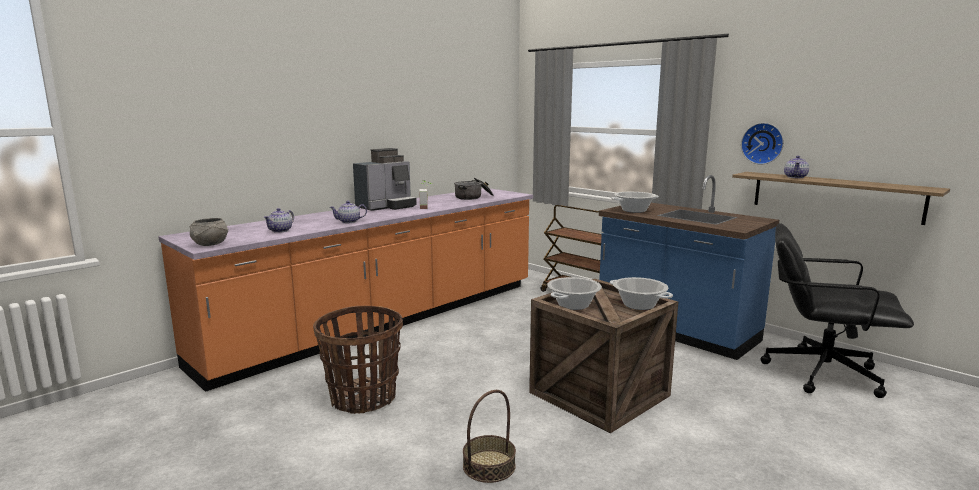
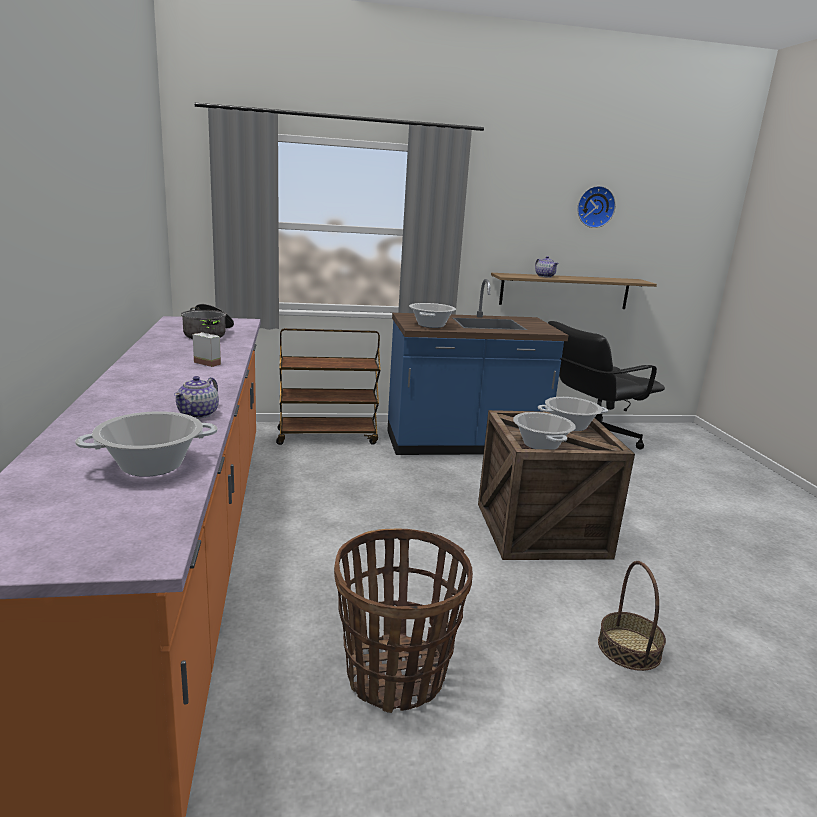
camera: 55 degrees left, 5 degrees up
(210, 244) = (135, 545): grey bowl -> none
(280, 230) = (151, 465): teapot -> cooking pot
(387, 206) = (147, 373): coffee machine -> none
(763, 143) = (506, 244): wall clock -> wall clock (595, 207)

